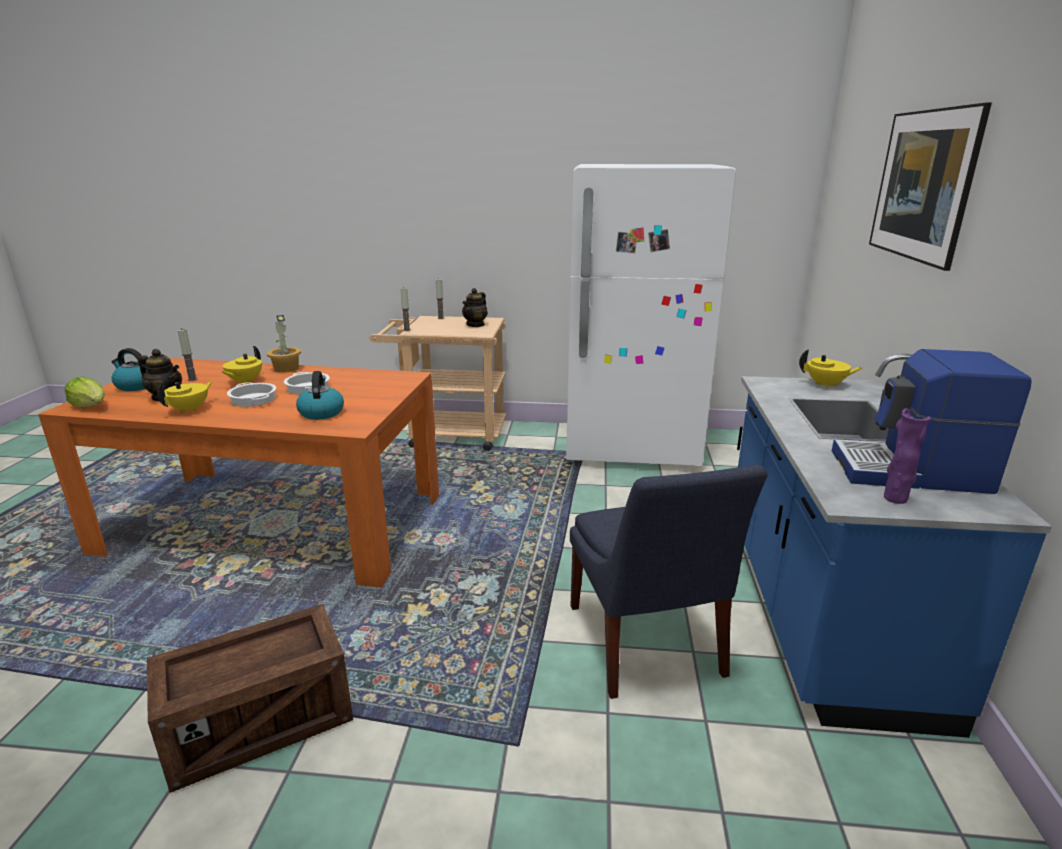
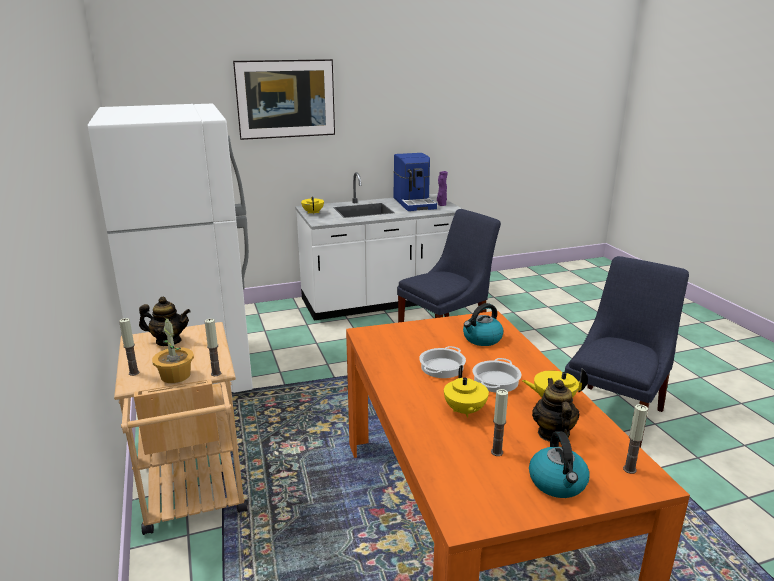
camera: 115 degrees left, 0 degrees up
(91, 406) = (629, 469): lettuce -> candle
(244, 381) = (464, 411): yellow teapot -> yellow teapot turned 90 degrees clockwise
(260, 724) = (614, 414): crate -> blue chair
(286, 368) = (403, 407): potted plant -> potted plant (175, 376)
(819, 609) = (380, 301): blue counter -> white counter

